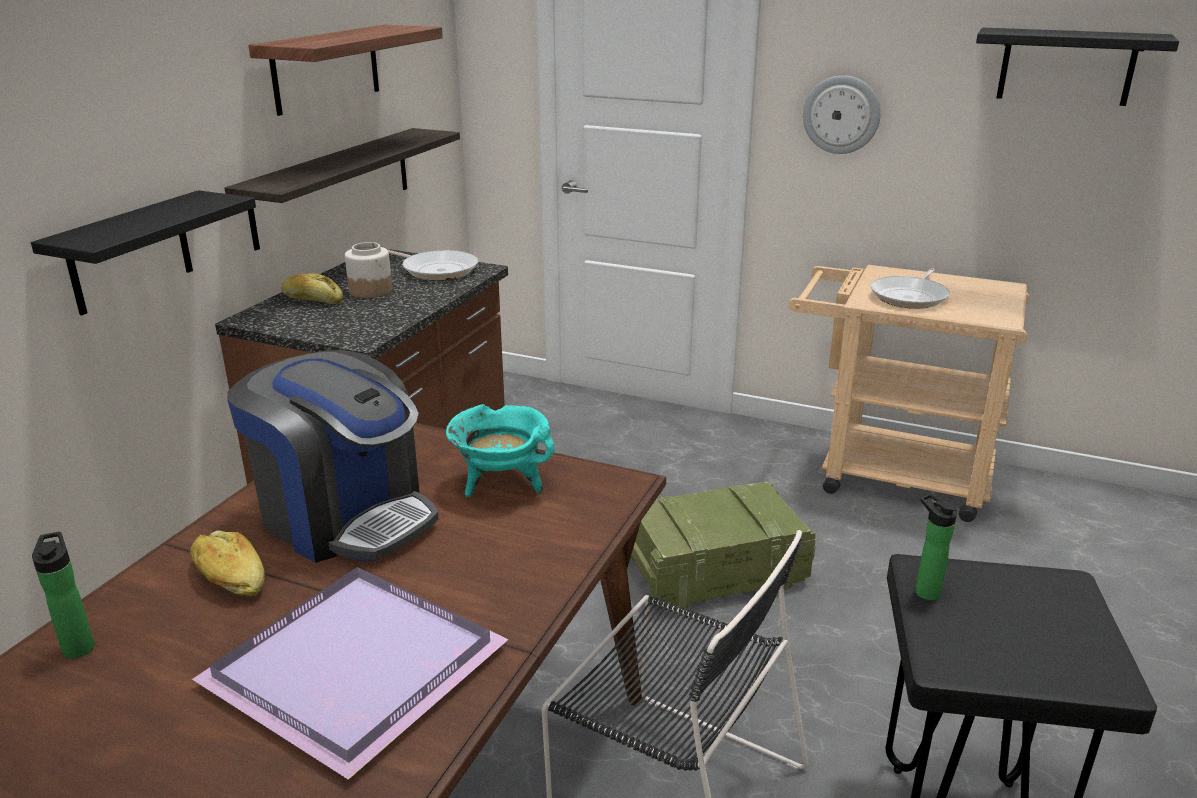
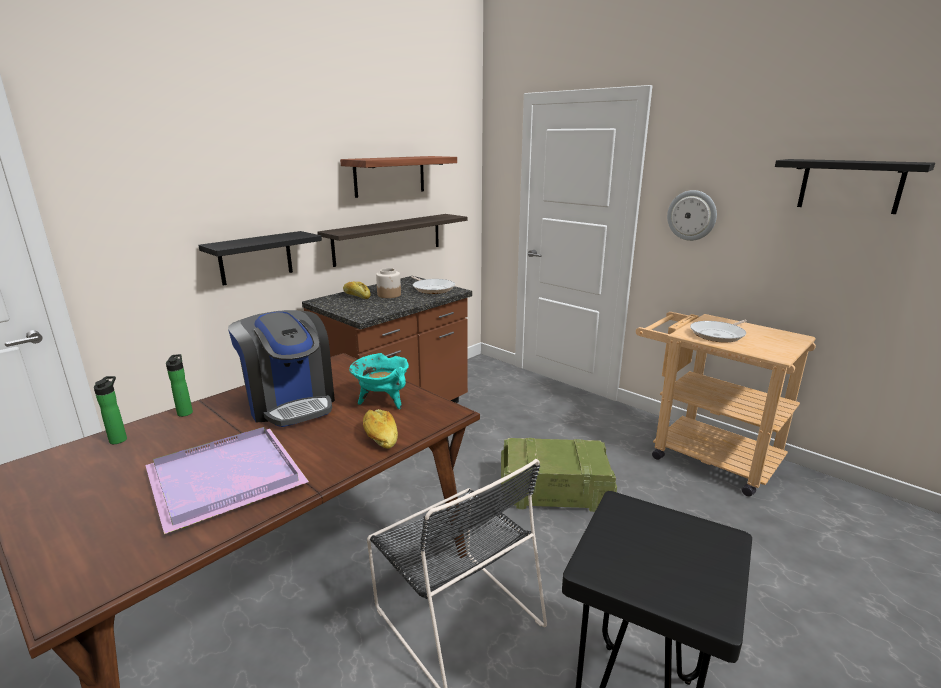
camera: 20 degrees right, 5 degrees down
(229, 578) = (210, 421): bread -> bread (380, 437)
(924, 591) = (613, 518): bottle -> bottle (185, 412)

